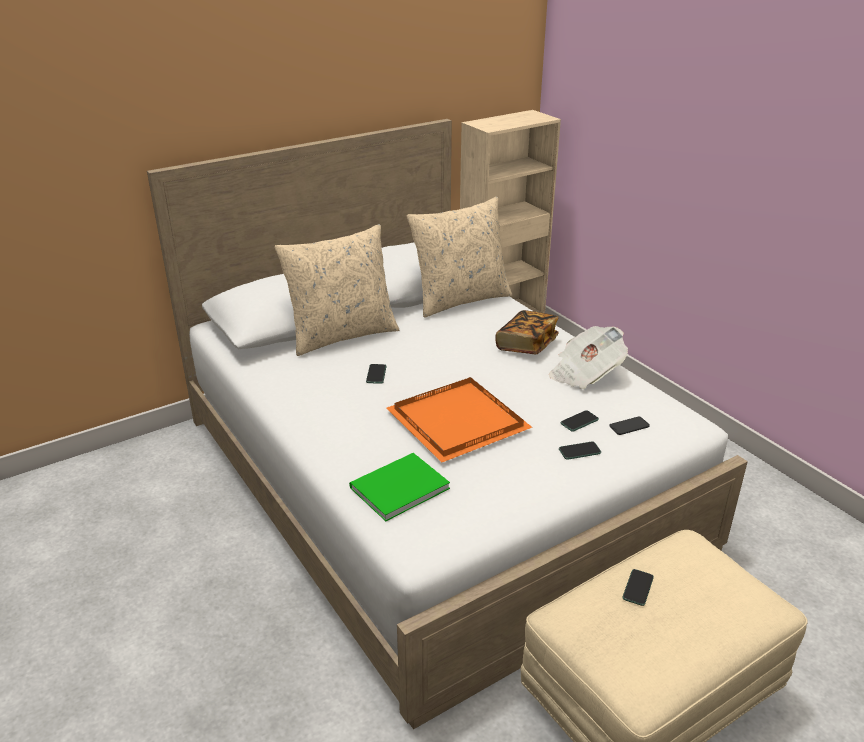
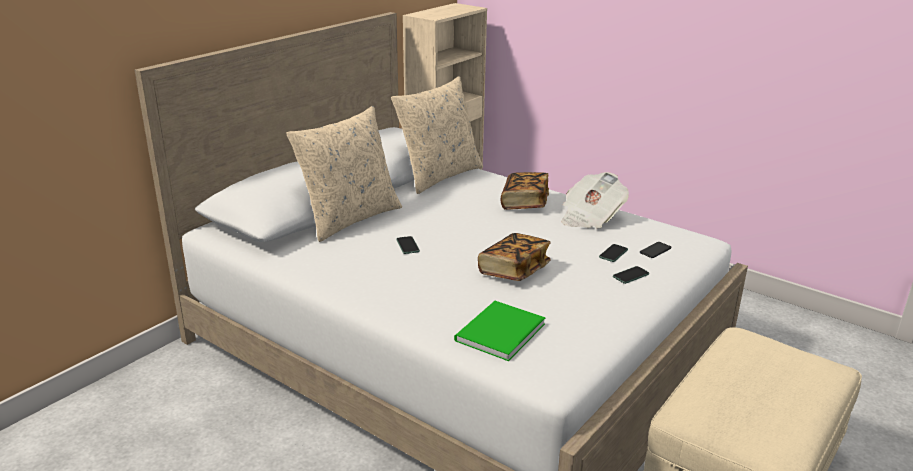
camera: 20 degrees left, 5 degrees down
(460, 422) = (514, 270): orange tray -> book
(638, 588) = (730, 376): phone -> none

